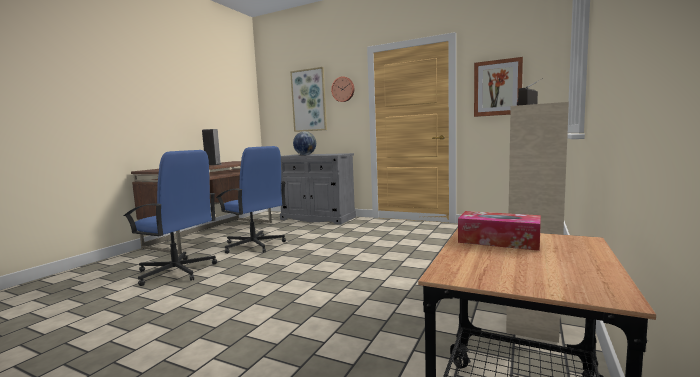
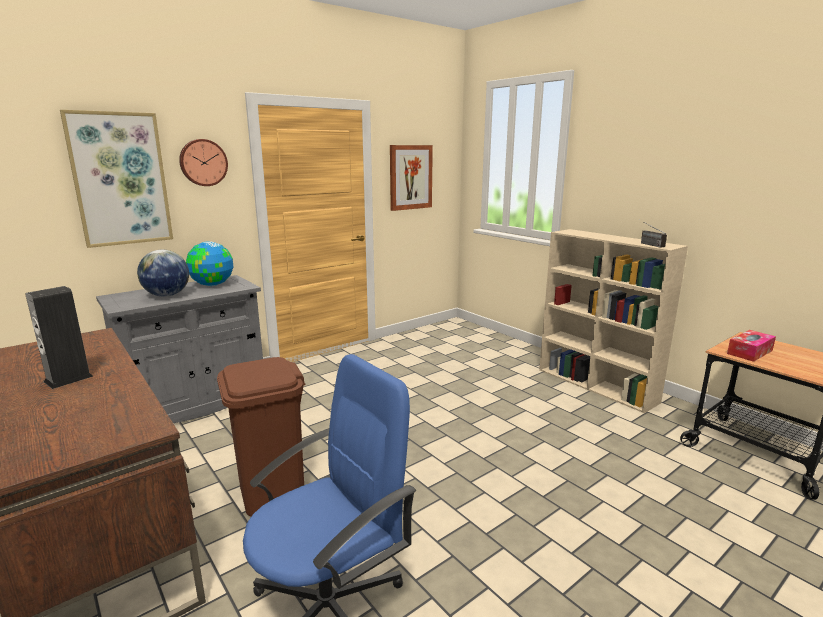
camera: 65 degrees left, 10 degrees up
(254, 245) = (273, 493): blue office chair -> brown trash can
(330, 154) = (212, 285): none -> globe

